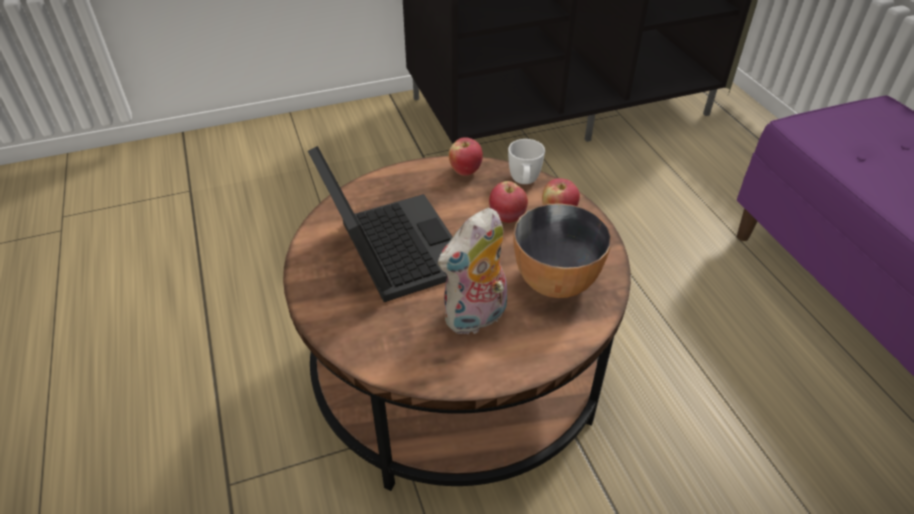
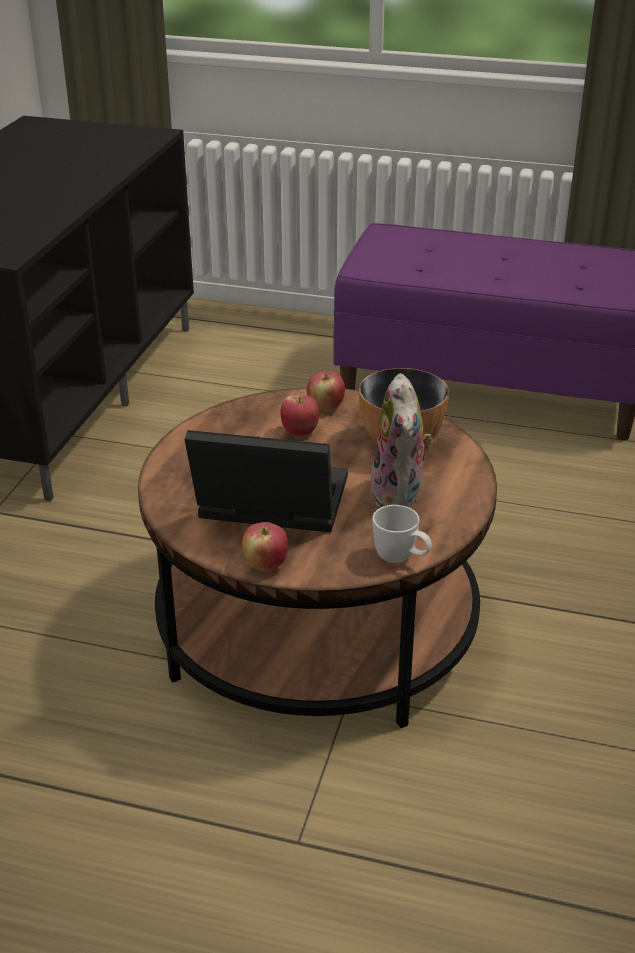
camera: 55 degrees left, 10 degrees down
(465, 171) = (211, 426): apple -> apple (265, 565)
(524, 183) = (267, 406): white mug -> white mug (401, 559)

